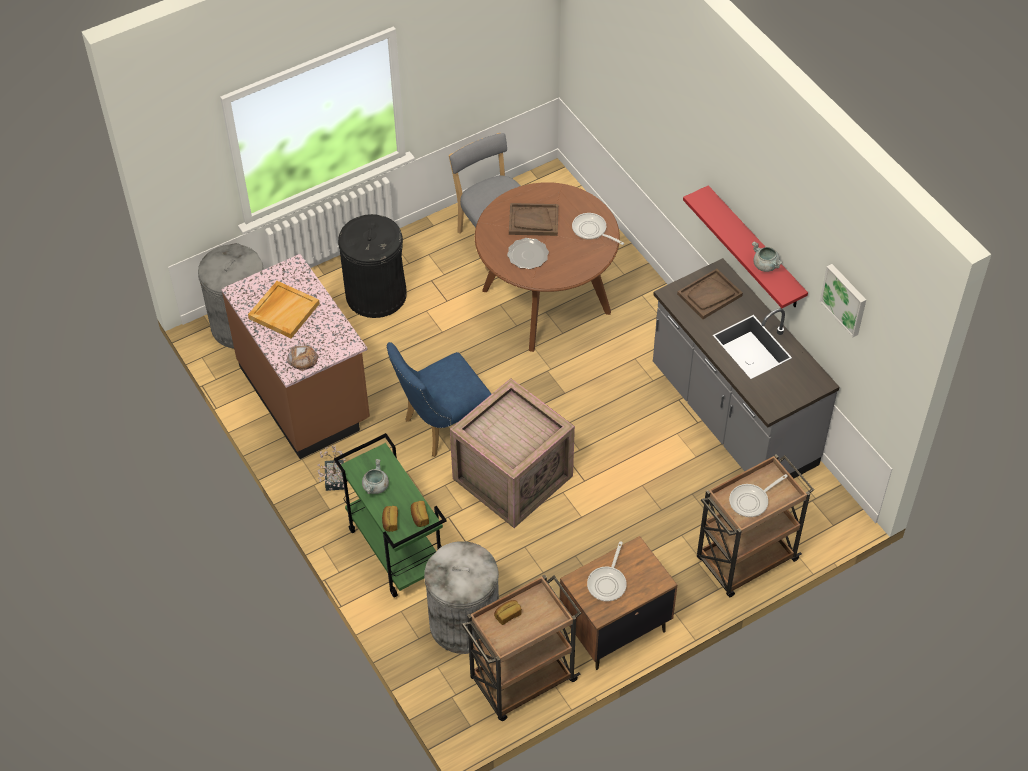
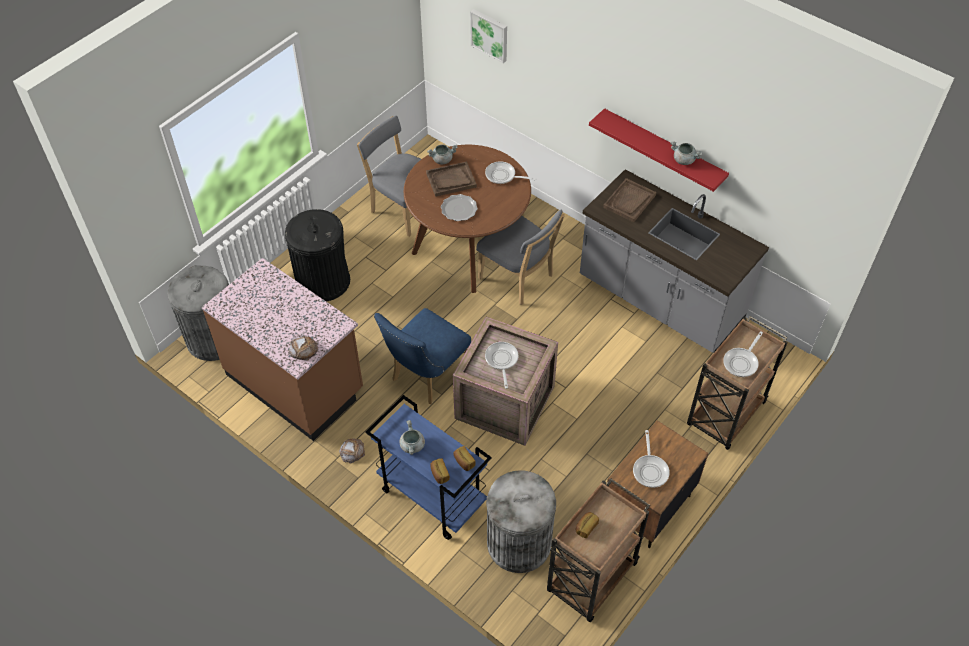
camera: 20 degrees left, 0 degrees up
(284, 311) = (268, 311): beige tray -> none
(334, 481) = (352, 451): potted plant -> bread
(395, 550) = (431, 496): green cart -> blue cart
(507, 429) = (501, 361): none -> frying pan
(534, 195) = (442, 159): none -> grey cooking pot
(586, 349) = (518, 279): none -> grey chair
(845, 299) = (775, 167): picture -> picture (490, 35)

